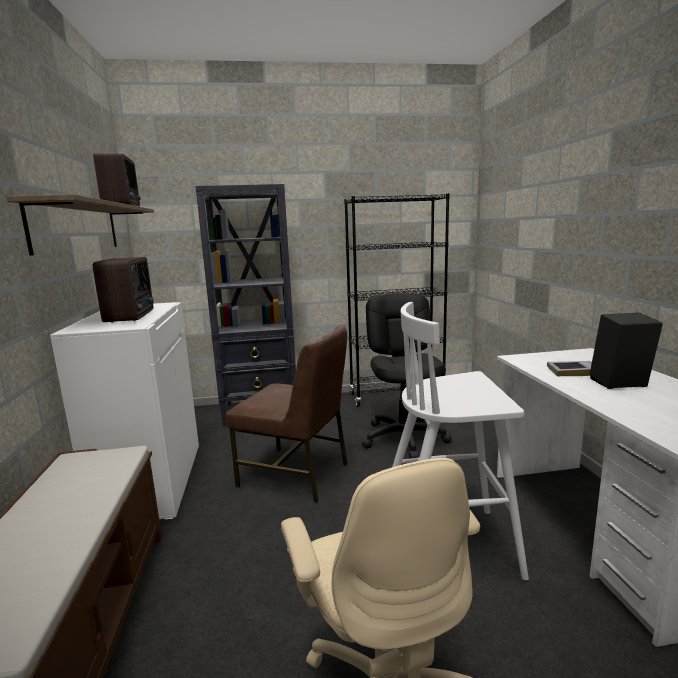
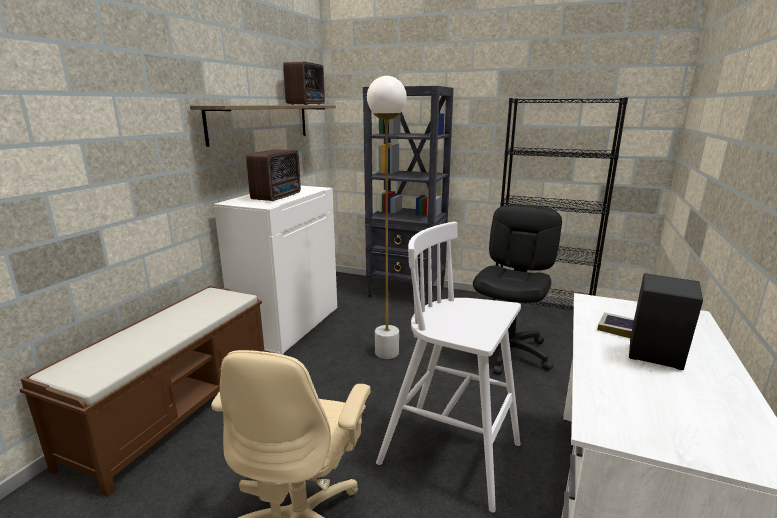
camera: 30 degrees right, 5 degrees up
(296, 474) = (386, 353): brown chair -> white floor lamp

